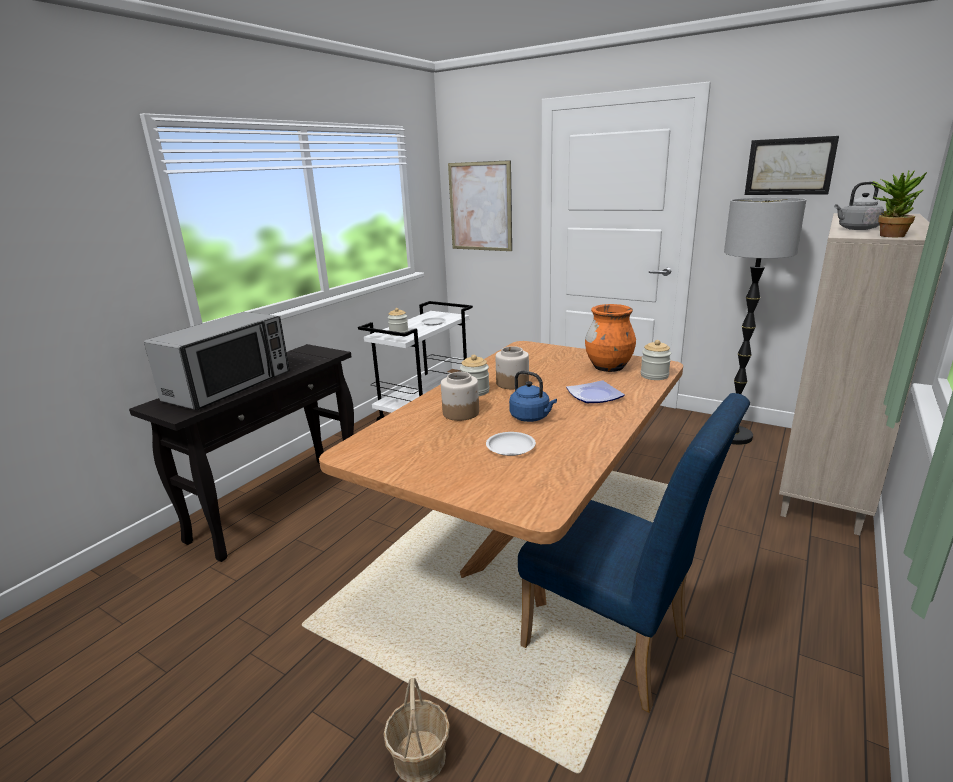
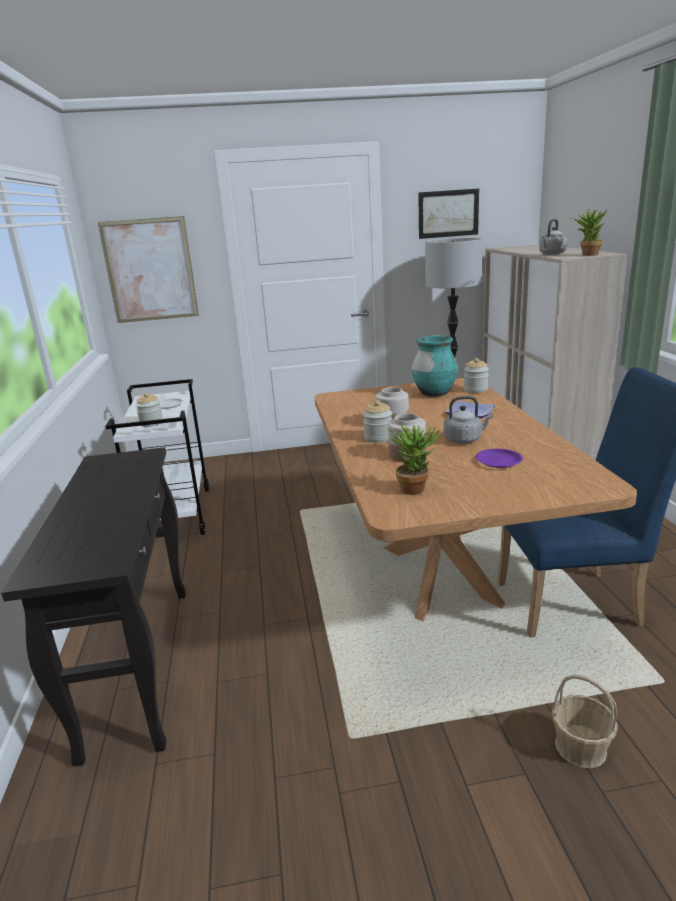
camera: 40 degrees left, 0 degrees up
(230, 386) = (97, 520): microwave -> none
(405, 441) = (415, 488): none -> potted plant
(511, 447) = (499, 461): white plate -> purple plate
(531, 417) = (464, 439): blue kettle -> grey kettle
(608, 367) = (434, 393): orange vase -> turquoise vase

